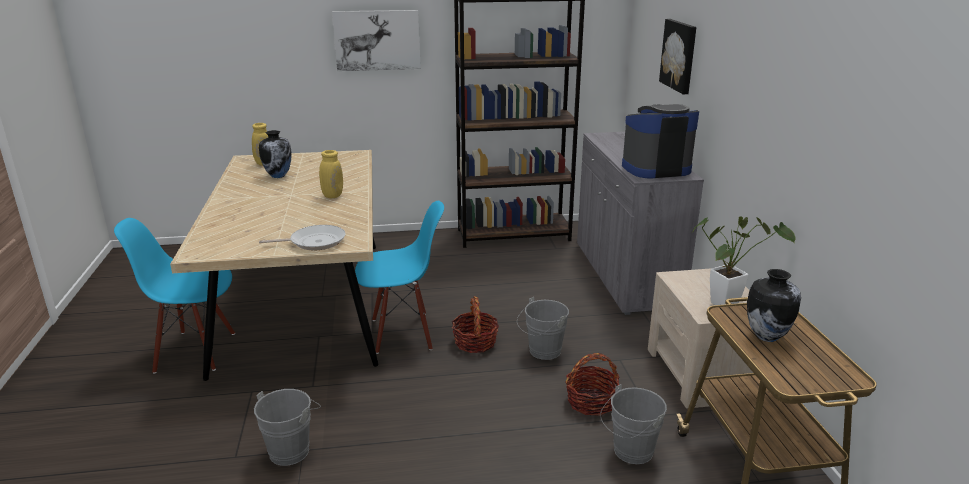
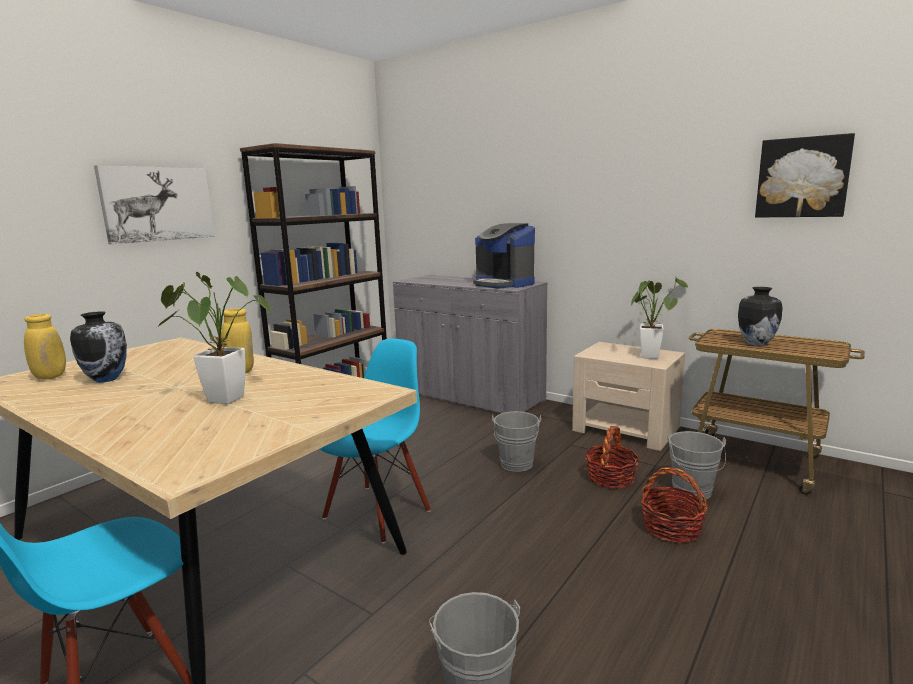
camera: 45 degrees left, 10 degrees down
(287, 213) = (220, 399): none -> potted plant
(314, 242) = (331, 405): frying pan -> none
(475, 342) = (455, 486): basket -> basket (671, 528)
(655, 168) = (504, 284): coffee machine -> coffee machine turned 75 degrees counterclockwise
(680, 55) = (478, 194): picture -> picture (802, 177)

